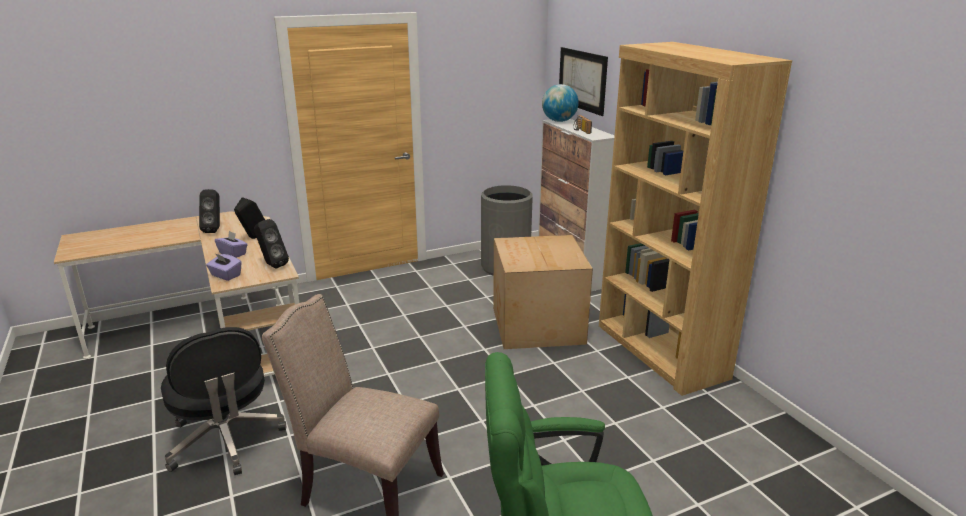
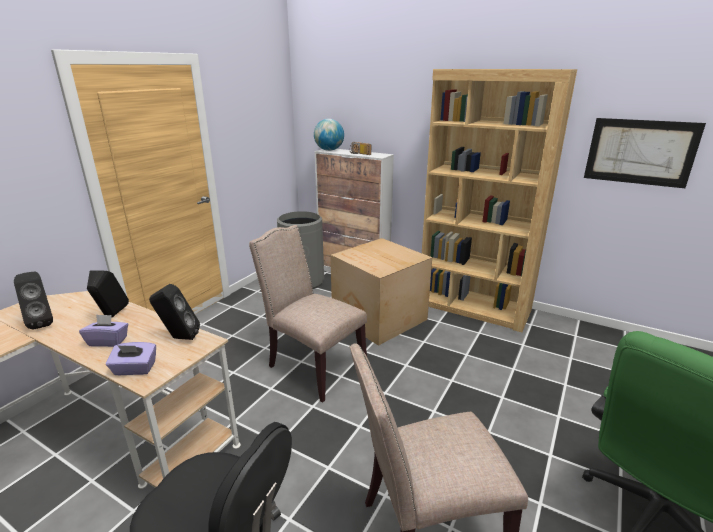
camera: 35 degrees left, 0 degrees up
(425, 343) = (313, 365): none -> beige chair
(582, 80) = (342, 114): picture -> picture (640, 152)

